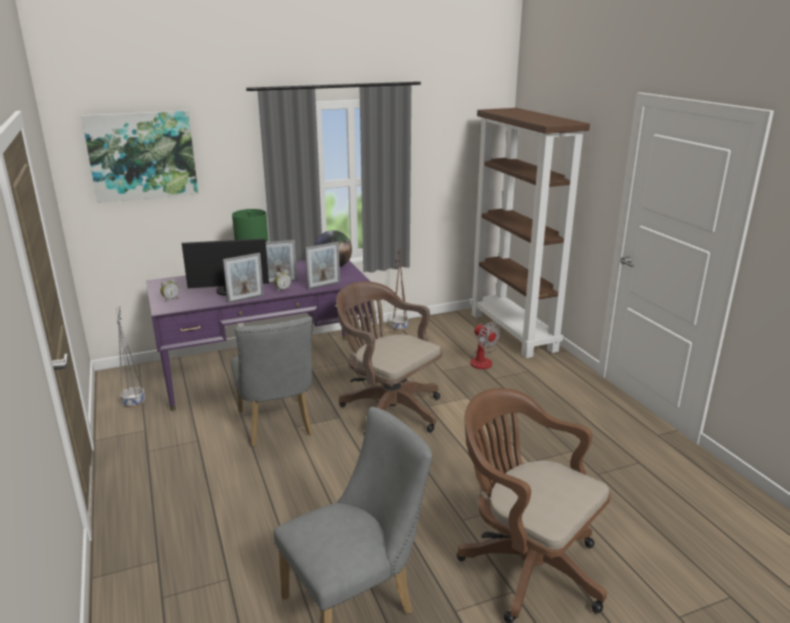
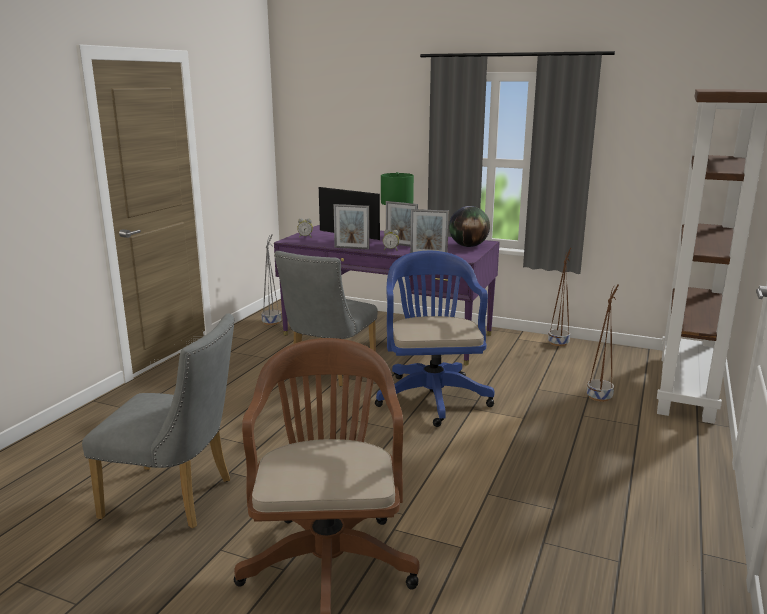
camera: 45 degrees right, 5 degrees down
(142, 155) = (336, 114): picture -> none
(387, 409) = (432, 395): brown office chair -> blue office chair
(483, 360) = (599, 396): fan -> brown planter

